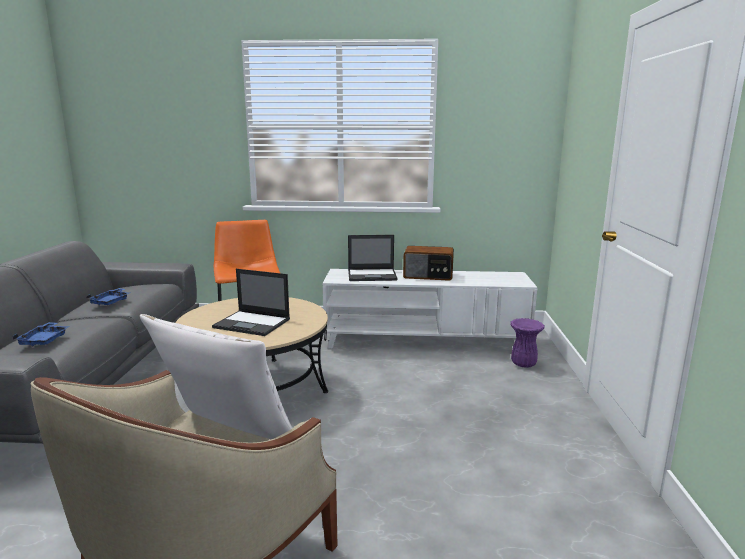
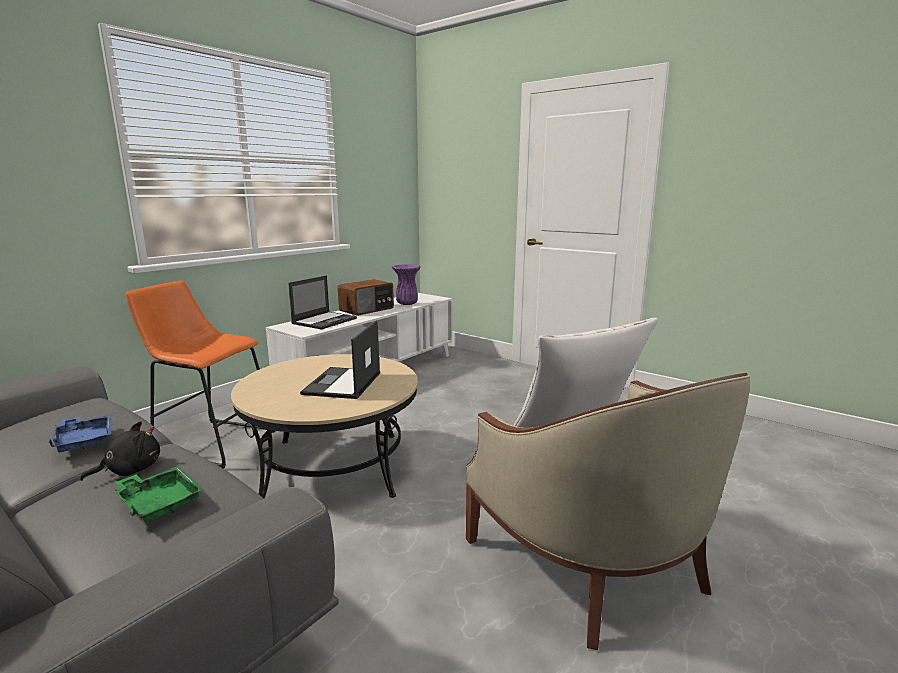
camera: 55 degrees left, 0 degrees up
(45, 340) = (159, 502): blue tray -> green tray
(83, 323) = (130, 470): none -> black plush toy
(253, 323) = (342, 384): laptop -> laptop turned 135 degrees clockwise
(523, 364) = (460, 362): purple vase -> purple vase (406, 303)

